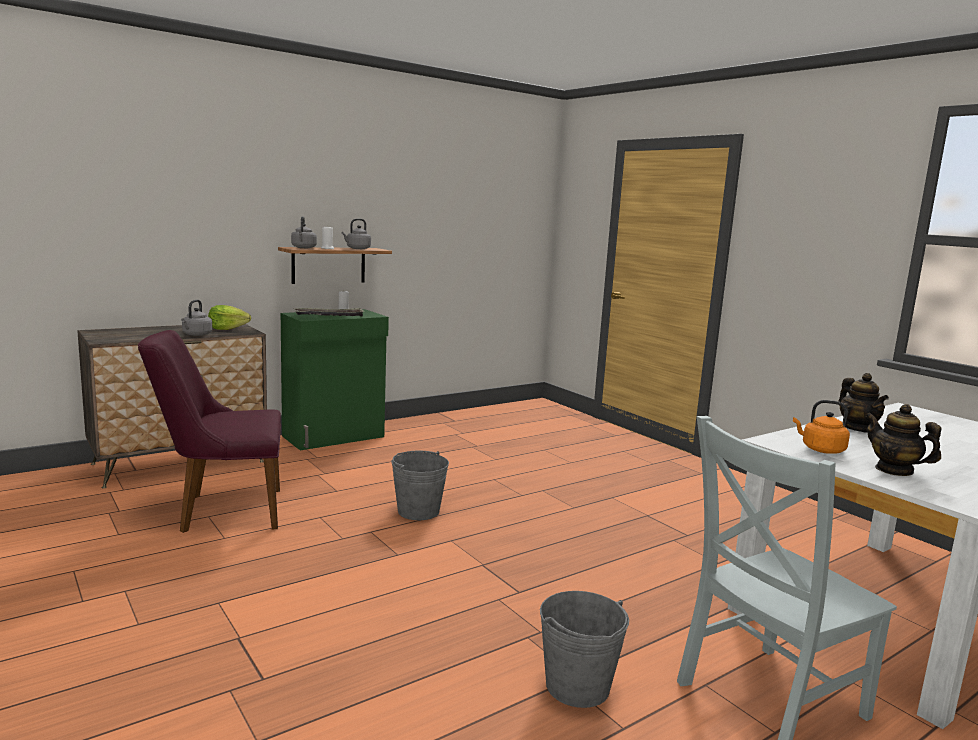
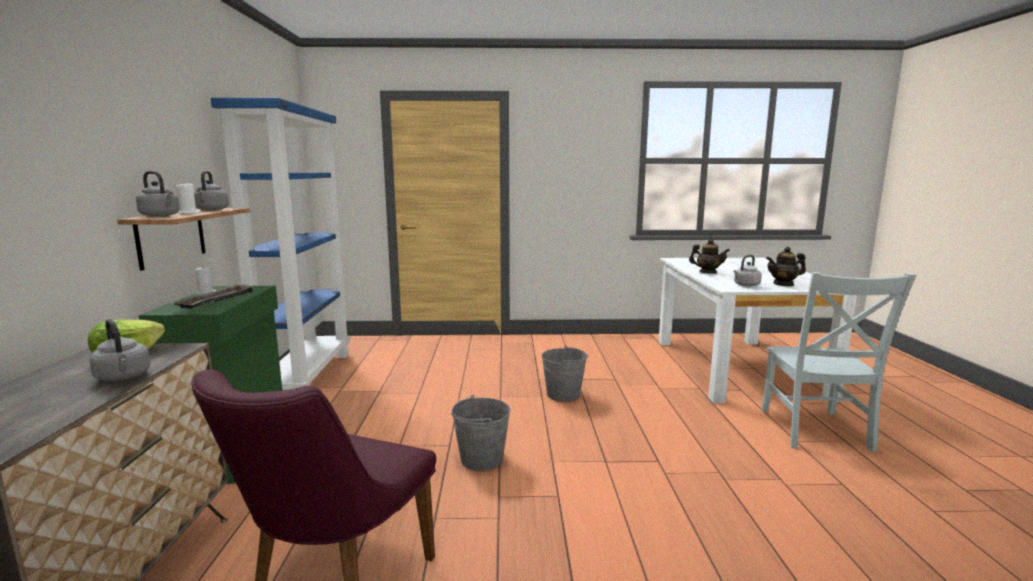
camera: 55 degrees left, 0 degrees up
(461, 418) = (306, 376): none -> blue bookcase
(577, 686) = (792, 482): grey bucket -> grey bucket (563, 394)
(820, 449) = (745, 285): orange kettle -> grey kettle

